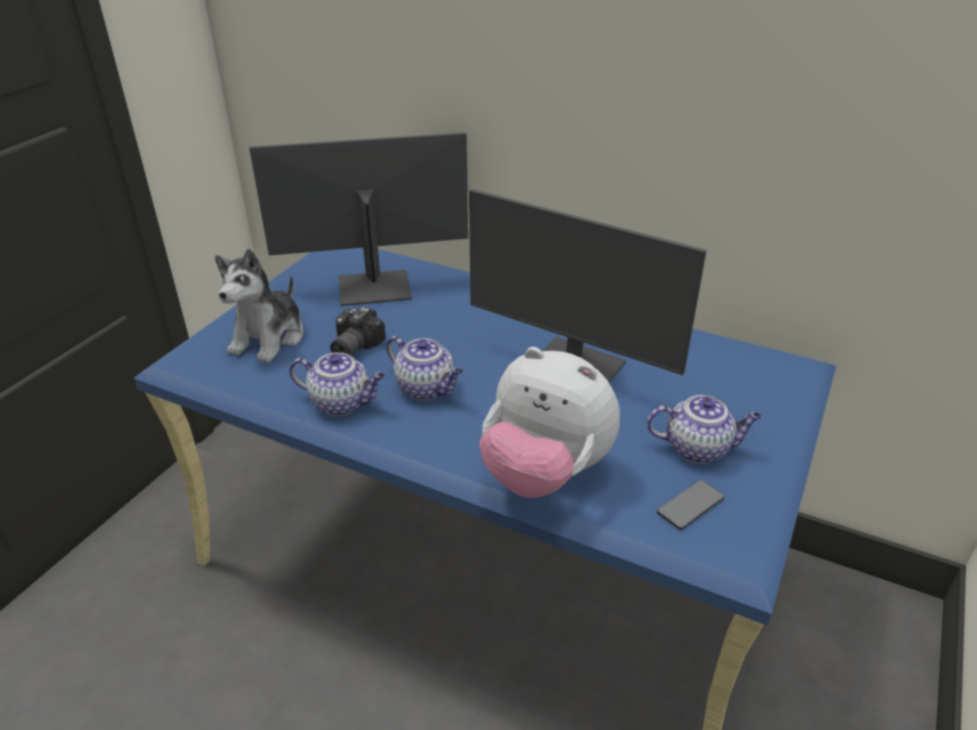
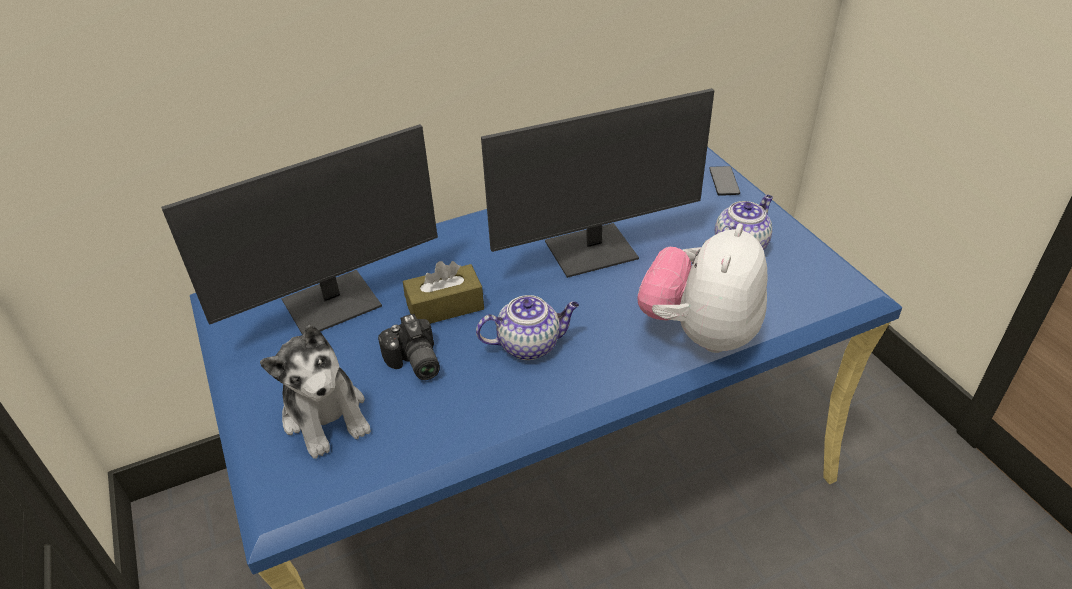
camera: 50 degrees left, 5 degrees up
(342, 403) = (493, 408): teapot -> none
(373, 287) = (333, 304): monitor -> monitor turned 150 degrees counterclockwise
(424, 331) = (445, 306): none -> brown tissue box
(544, 473) = (700, 332): plush toy -> plush toy turned 135 degrees clockwise
(690, 505) = (793, 282): phone -> phone (724, 181)

